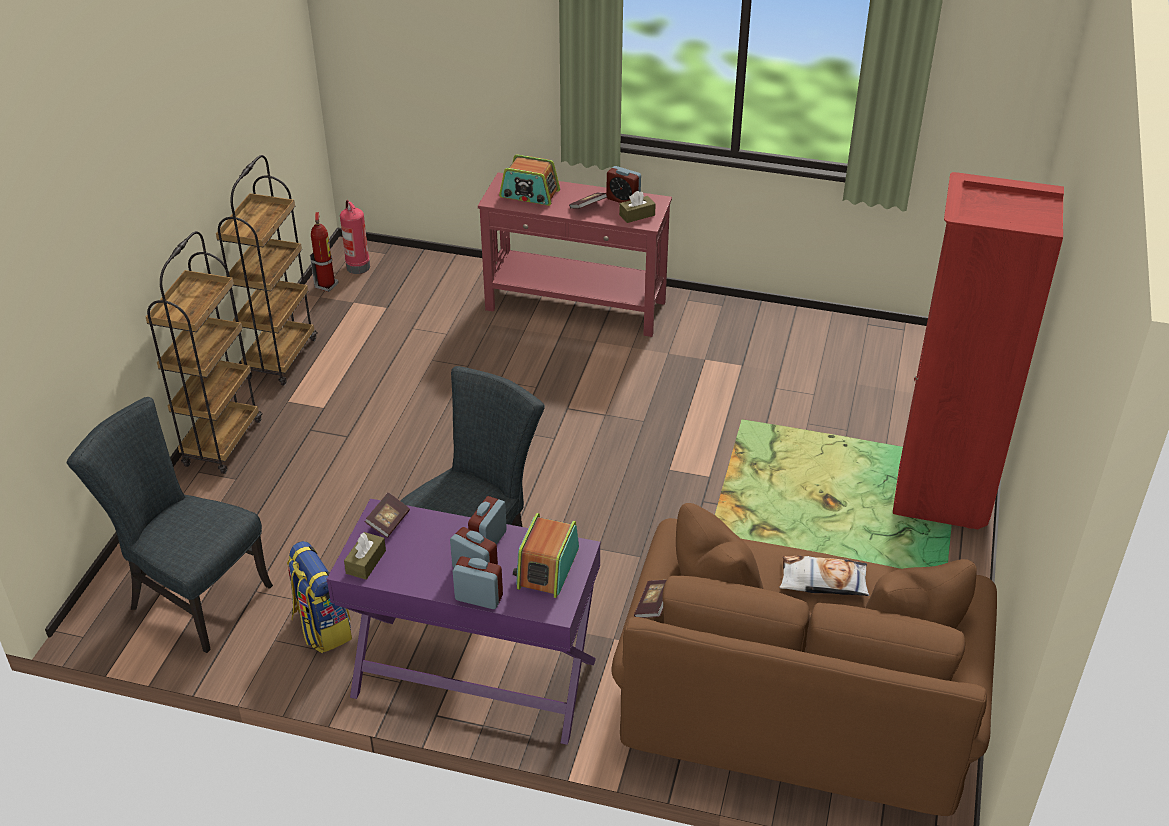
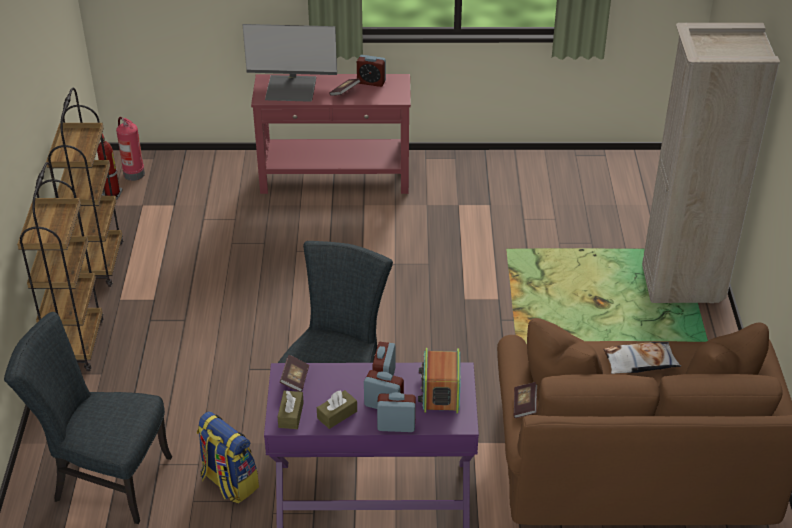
camera: 15 degrees left, 0 degrees up
(529, 194) = (291, 89): radio -> monitor
(637, 215) = (388, 93): brown tissue box -> brown tissue box (337, 415)
(940, 498) = (682, 284): red cabinet -> beige cabinet

